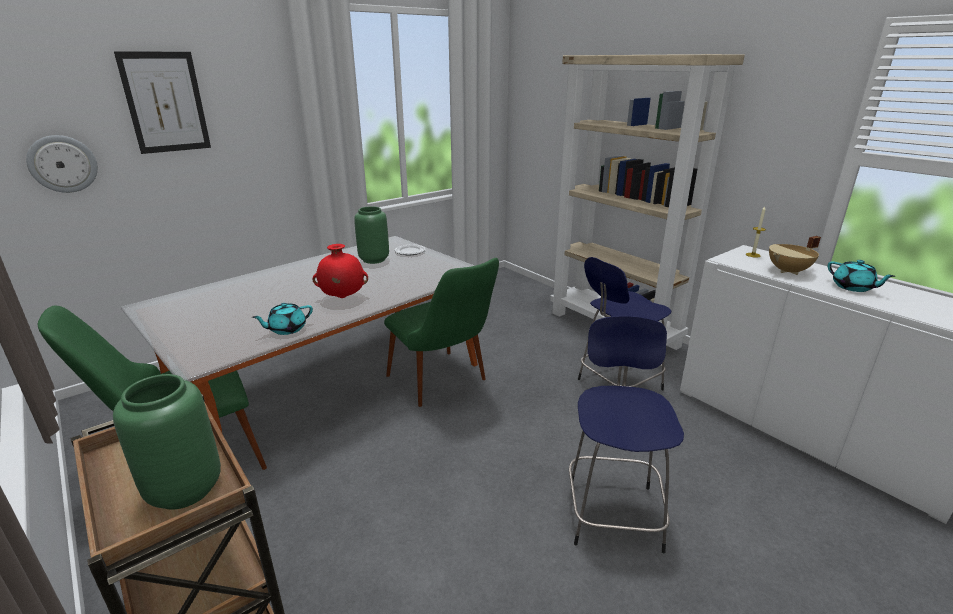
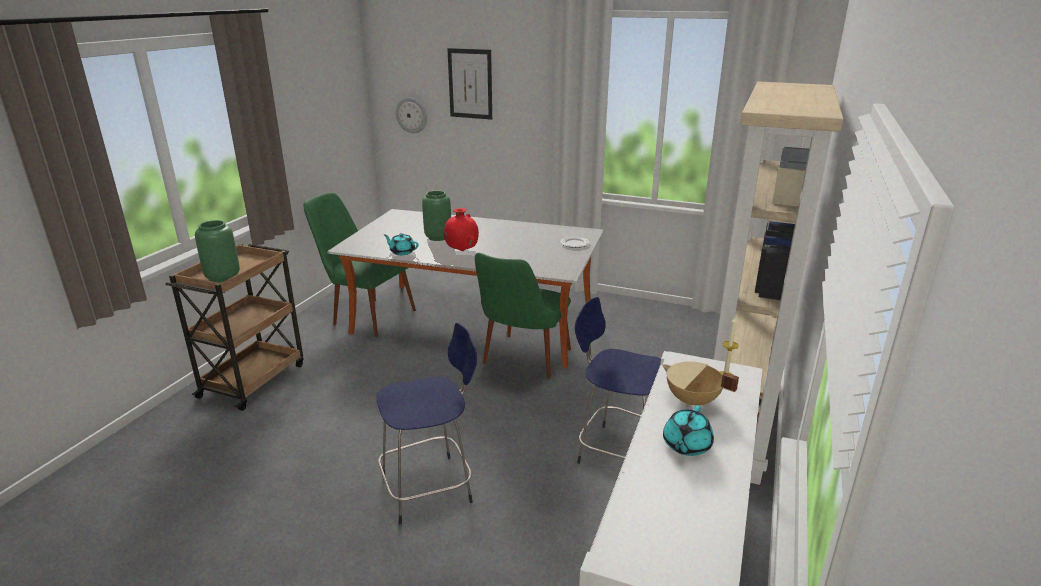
camera: 60 degrees right, 0 degrees up
(374, 259) = (540, 238): green vase -> green vase (438, 237)

